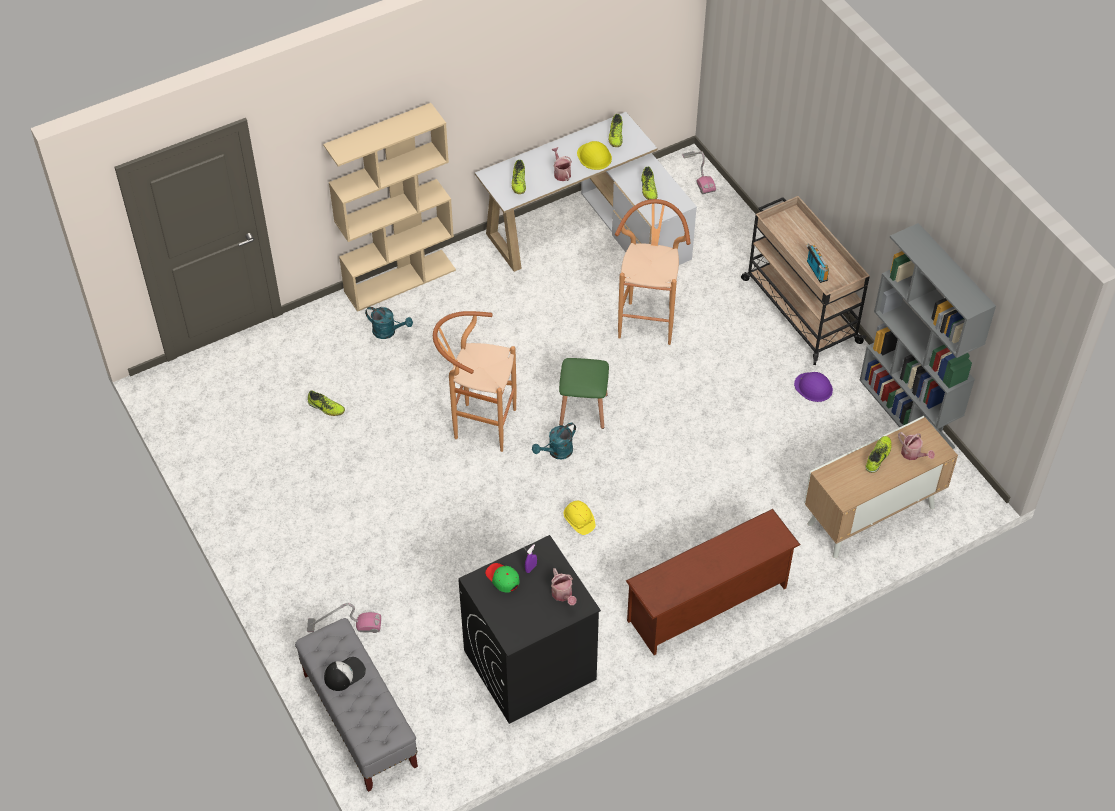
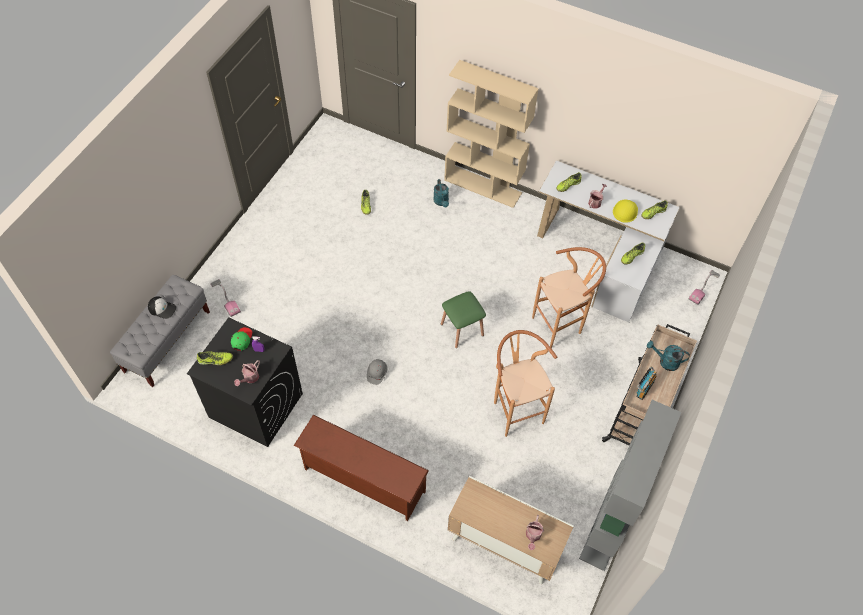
camera: 55 degrees right, 5 degrees up
(478, 424) = (409, 282): brown stool -> brown stool (515, 409)
(557, 452) = (419, 333): turquoise watering can -> turquoise watering can (665, 361)
(579, 521) = (377, 373): yellow hard hat -> grey hard hat
(813, 387) = (584, 451): purple hard hat -> none
(878, 457) = (513, 513): shoe -> shoe (215, 360)

